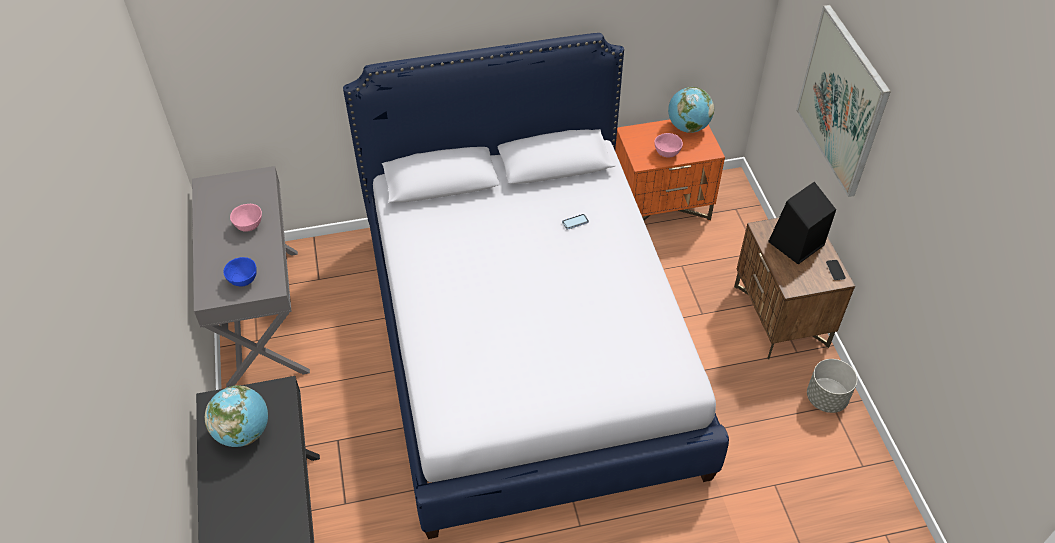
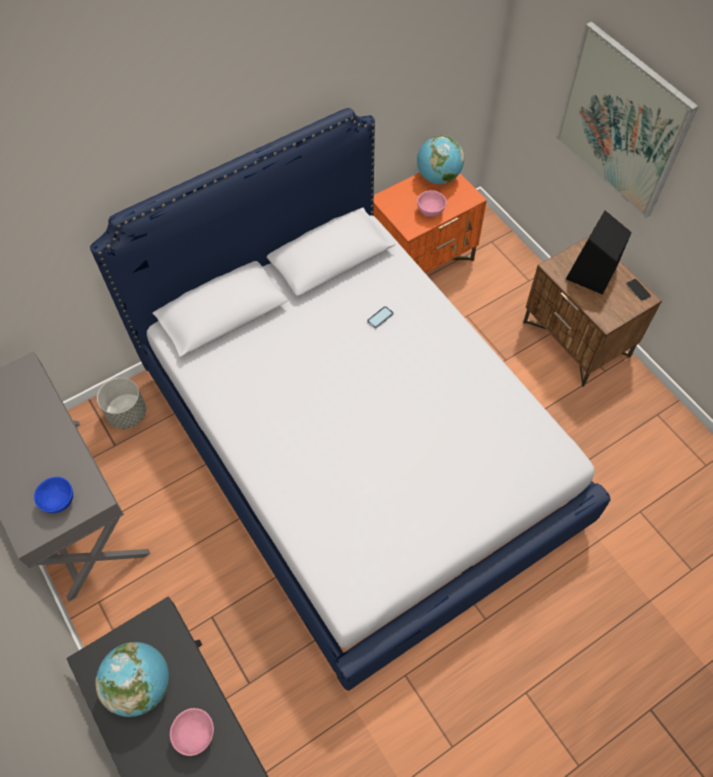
camera: 20 degrees left, 10 degrees up
(249, 225) = (37, 433): pink bowl -> pink bowl (196, 734)
(826, 398) = (648, 409): grey planter -> grey planter (127, 414)

